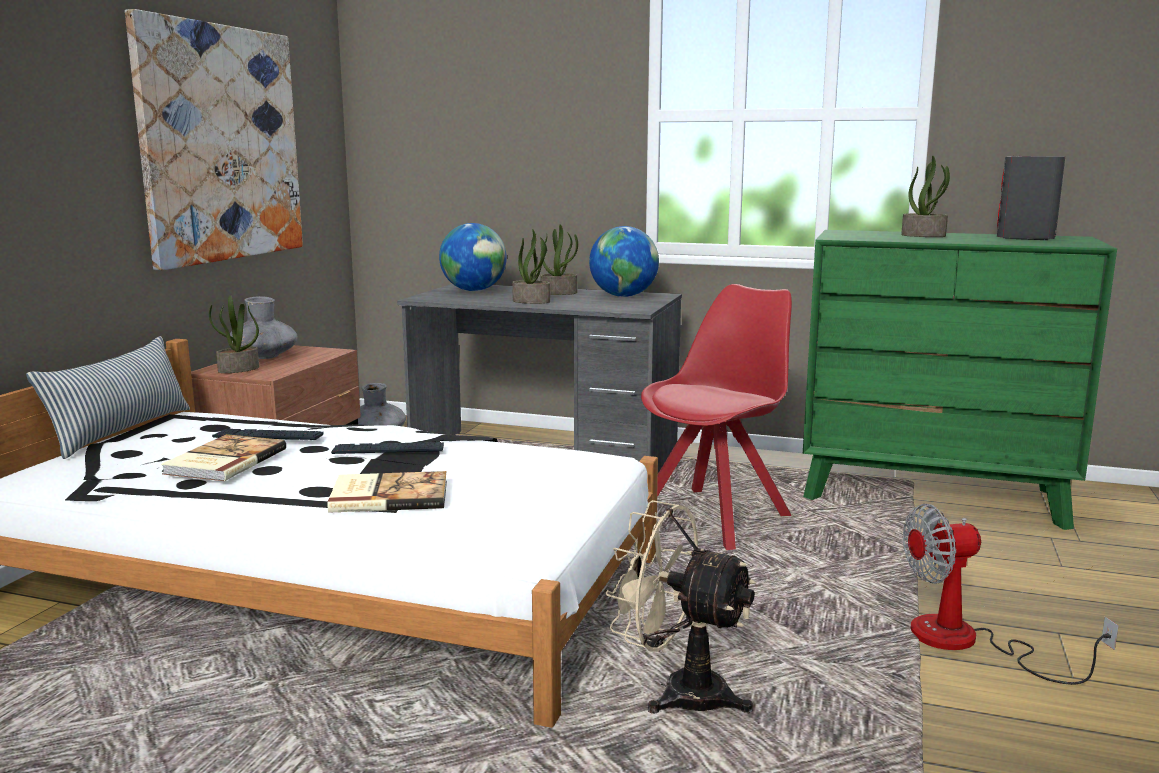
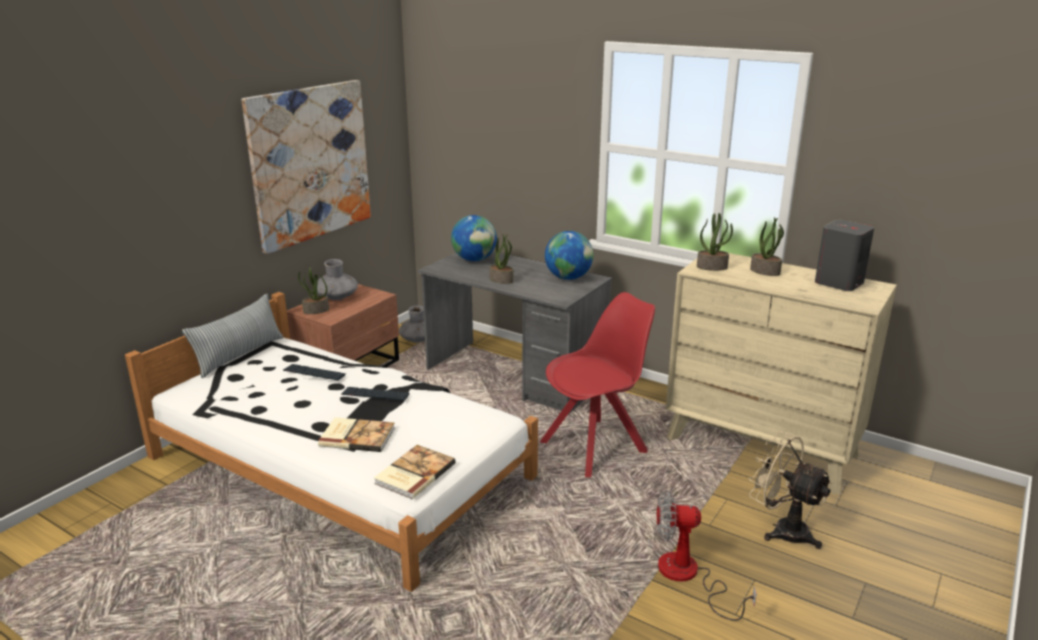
camera: 15 degrees right, 10 degrees up
(223, 461) = (281, 394): book -> book (413, 473)
(559, 293) = (528, 269): potted plant -> potted plant (712, 267)
(678, 692) = (492, 581): beige fan -> beige fan (782, 529)
(931, 495) = (760, 447): green dresser -> beige dresser

